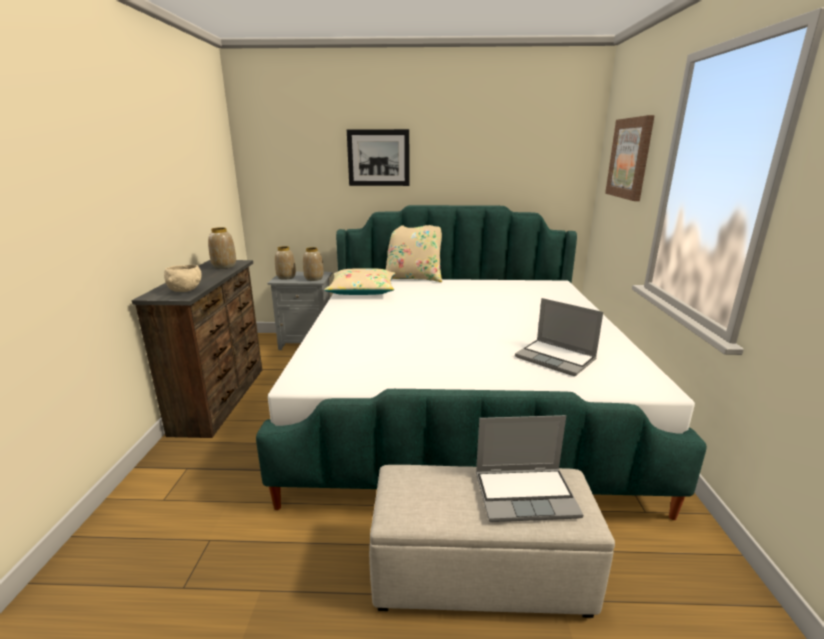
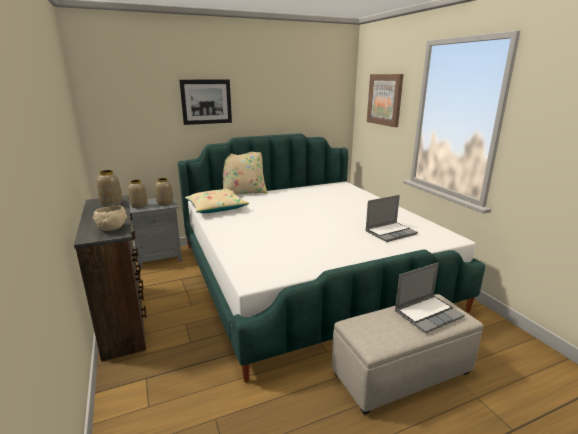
camera: 25 degrees left, 0 degrees up
(556, 358) = (390, 232): laptop -> laptop turned 45 degrees counterclockwise

